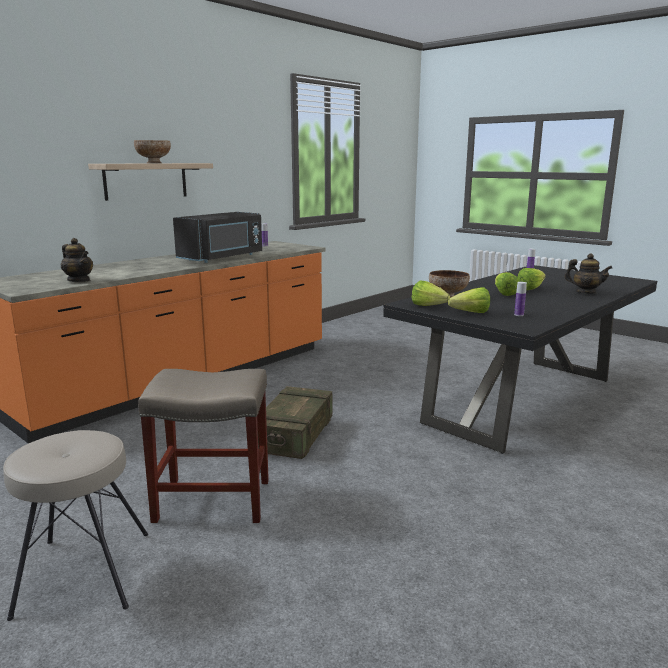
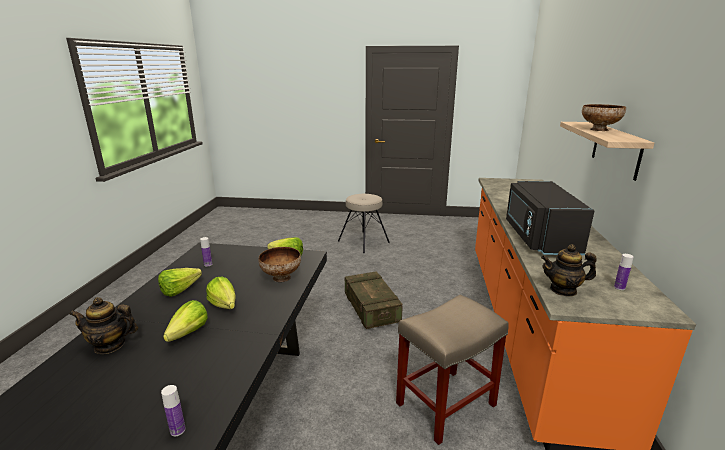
camera: 145 degrees right, 5 degrees up
(79, 280) = (501, 190): teapot -> teapot (563, 290)
(215, 500) = (359, 268): beige stool -> beige stool (445, 405)
(467, 313) = (252, 255): lettuce -> lettuce (184, 289)

